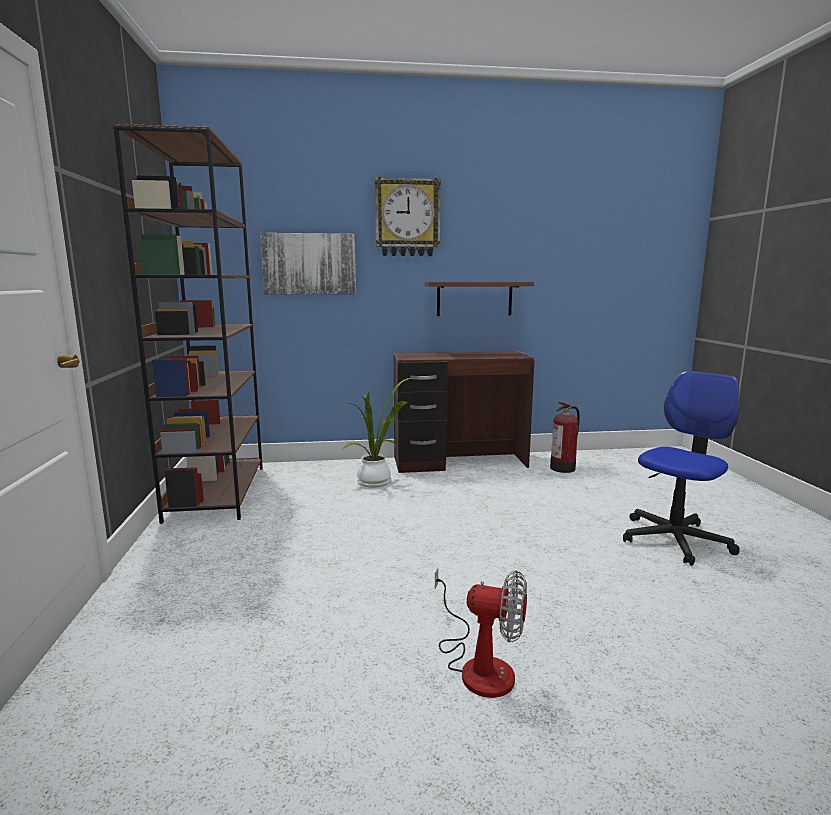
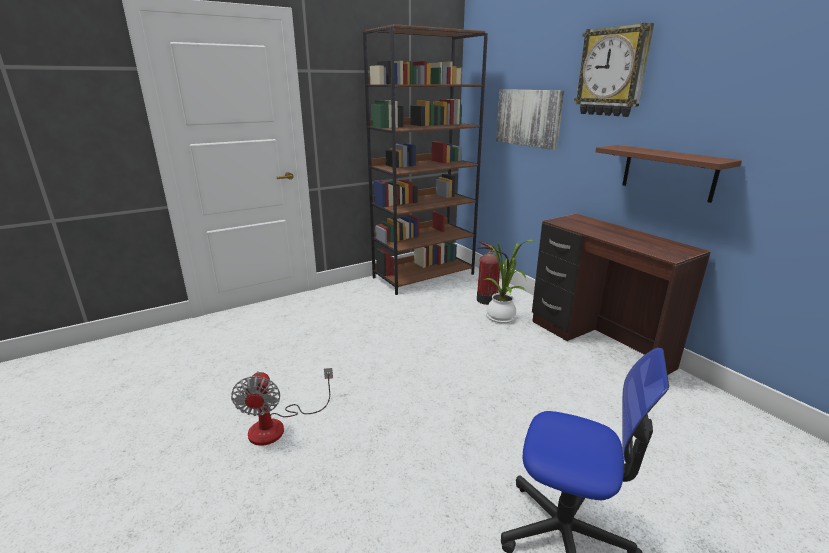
camera: 65 degrees right, 10 degrees up
(563, 468) = (684, 413): fire extinguisher -> fire extinguisher (488, 300)

